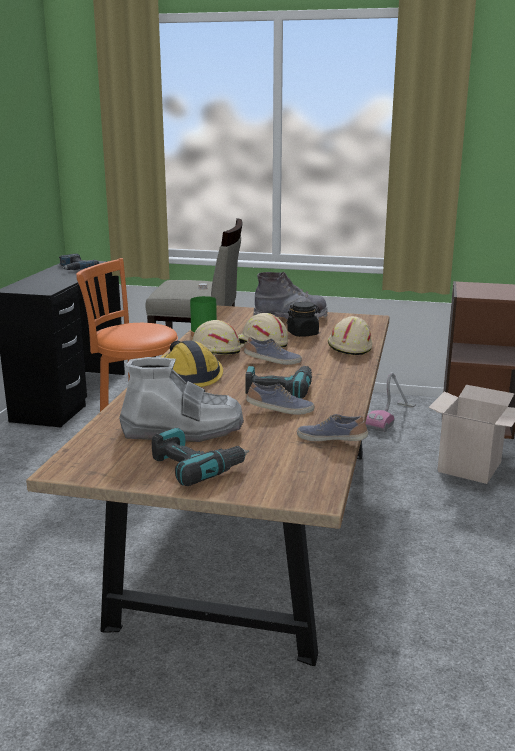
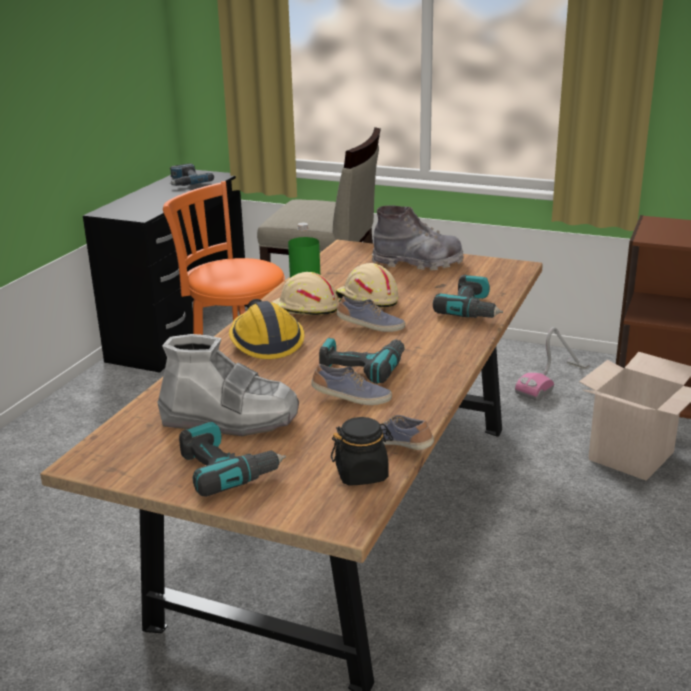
camera: 10 degrees right, 5 degrees up
(303, 334) = (423, 286): black jar -> black jar (362, 474)
(349, 347) = (472, 309): beige hard hat -> power drill

